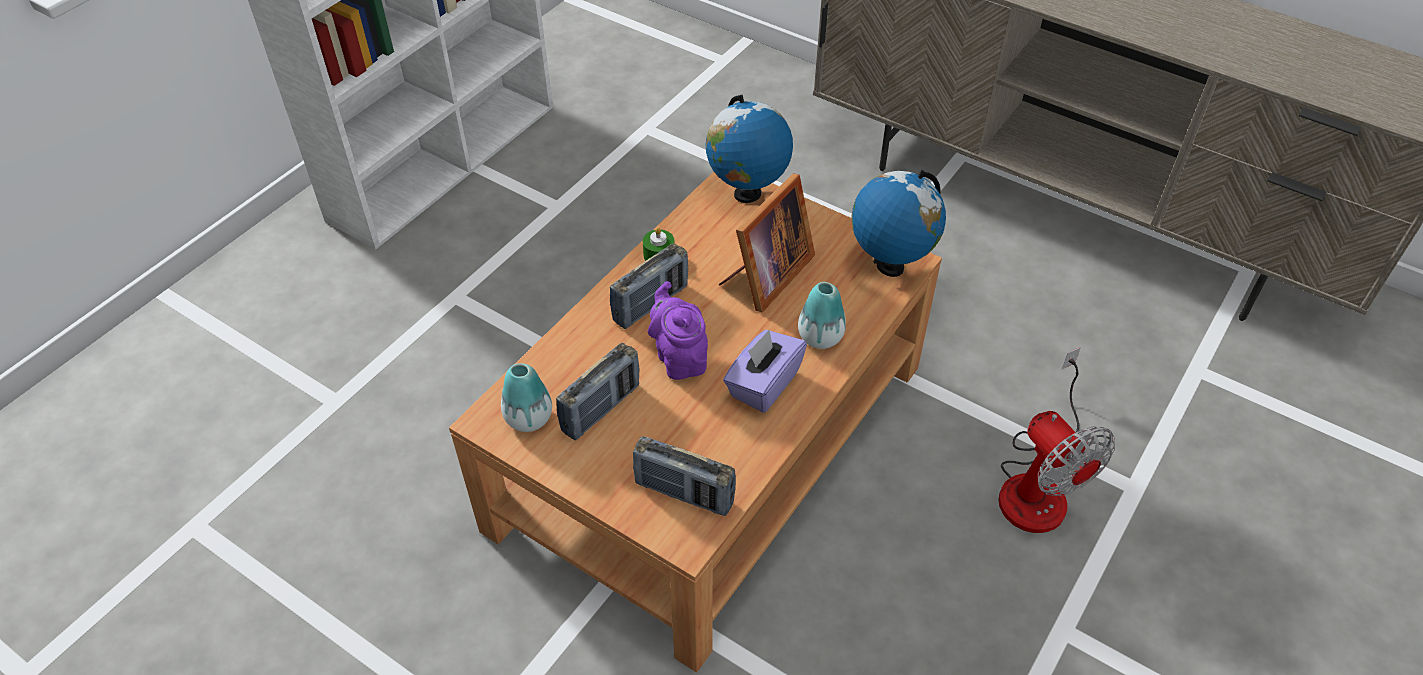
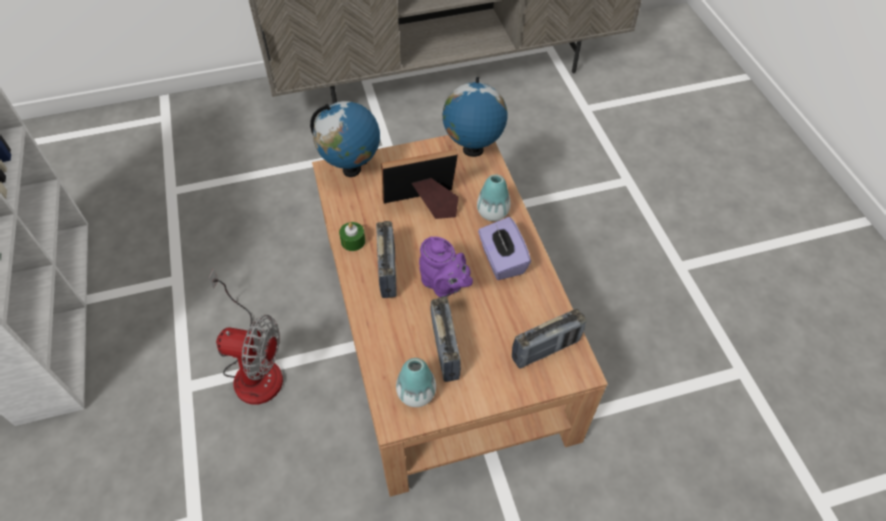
camera: 50 degrees left, 5 degrees up
(679, 358) = (444, 285): purple teapot -> purple teapot turned 150 degrees counterclockwise
(765, 276) = (424, 205): picture frame -> picture frame turned 90 degrees counterclockwise
(1038, 484) = (594, 212): fan -> fan (253, 367)

